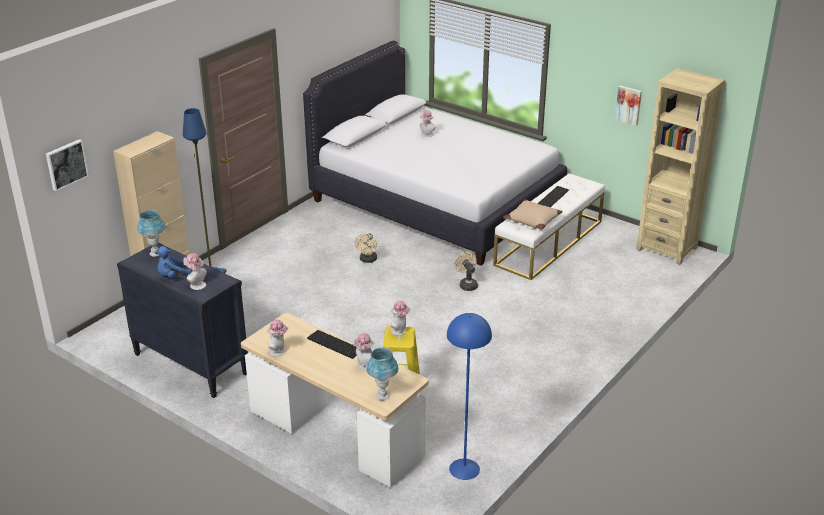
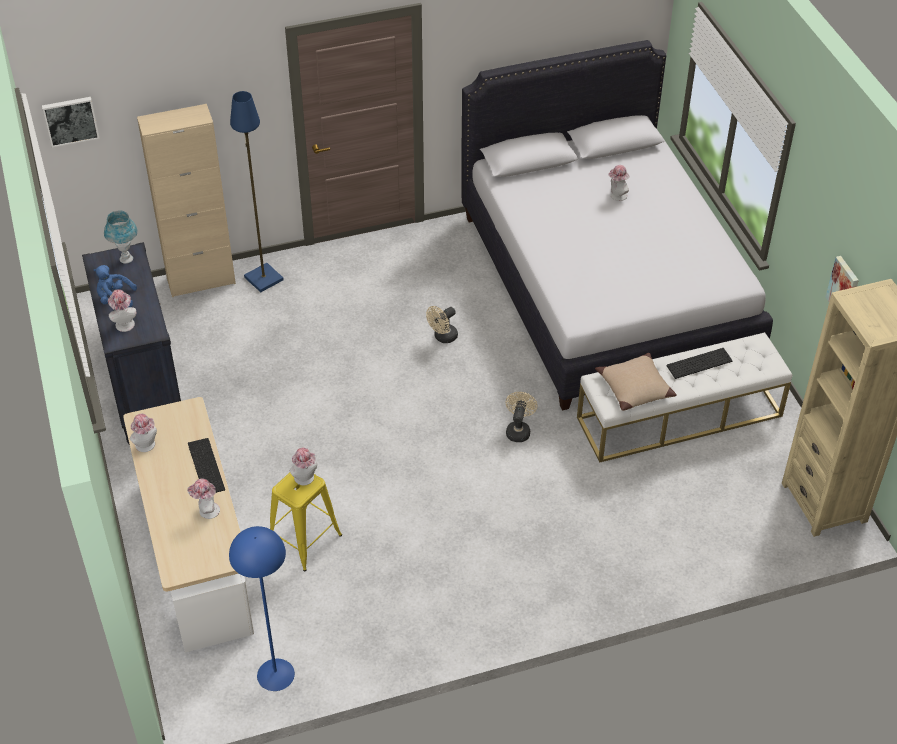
camera: 35 degrees right, 15 degrees up
(382, 396) = (184, 561): blue table lamp -> none

